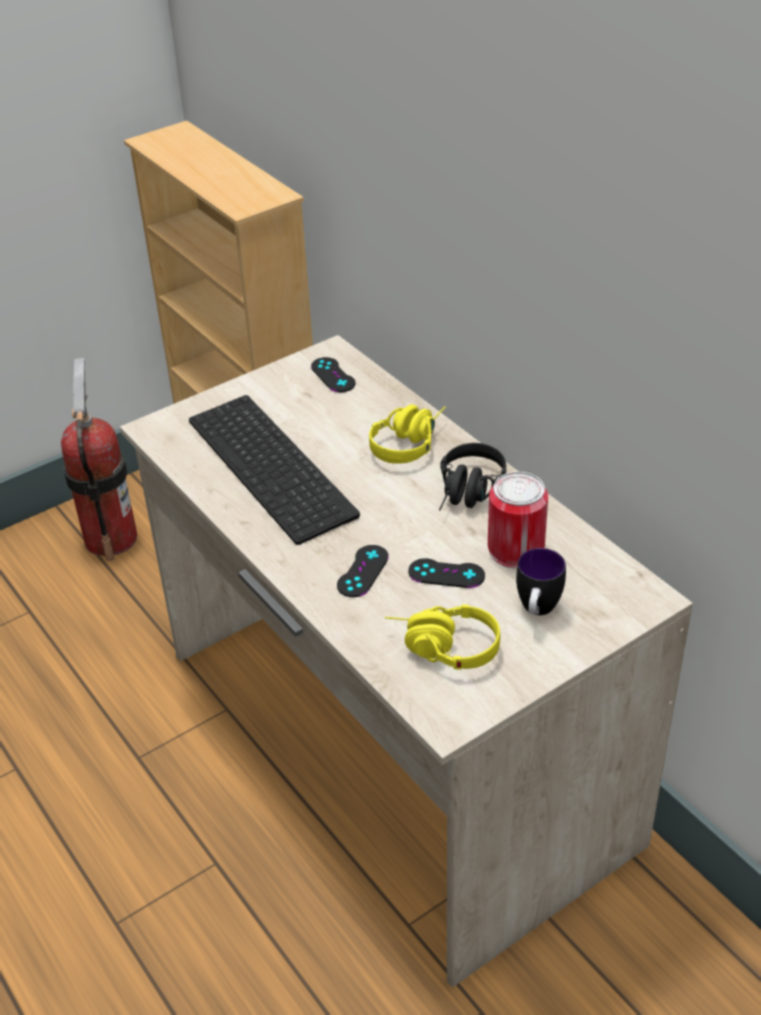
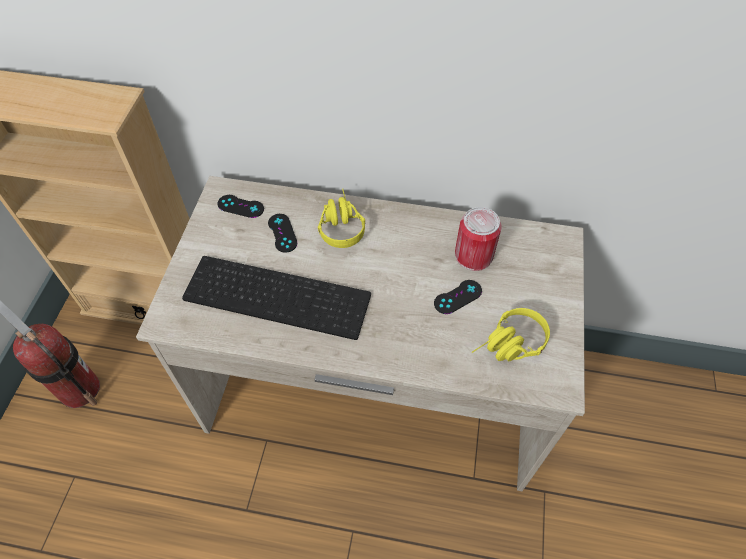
camera: 45 degrees left, 15 degrees up
(363, 571) = (413, 329): black game controller -> black game controller (282, 233)
(468, 494) = (410, 237): black headphones -> none
(537, 612) = (526, 286): mug -> none

